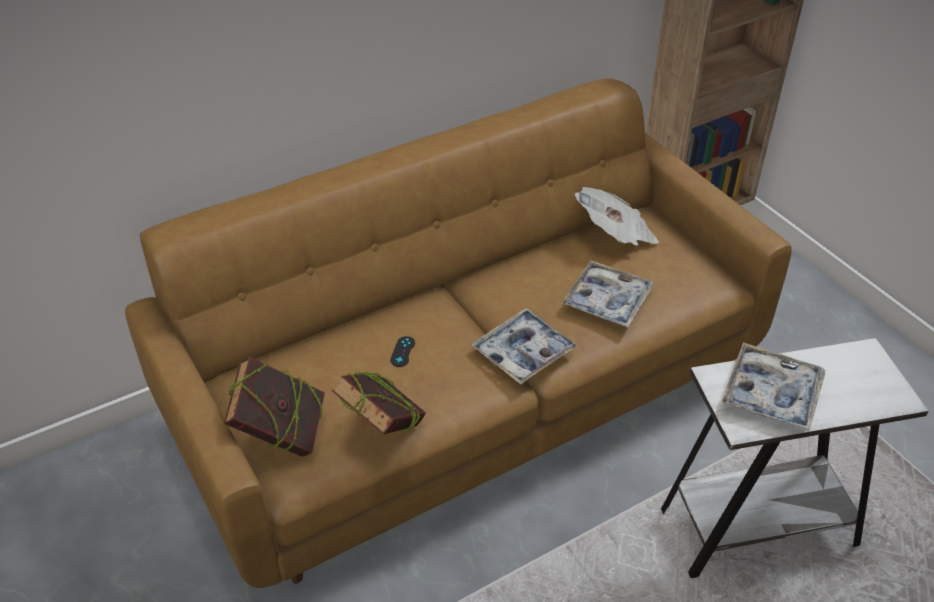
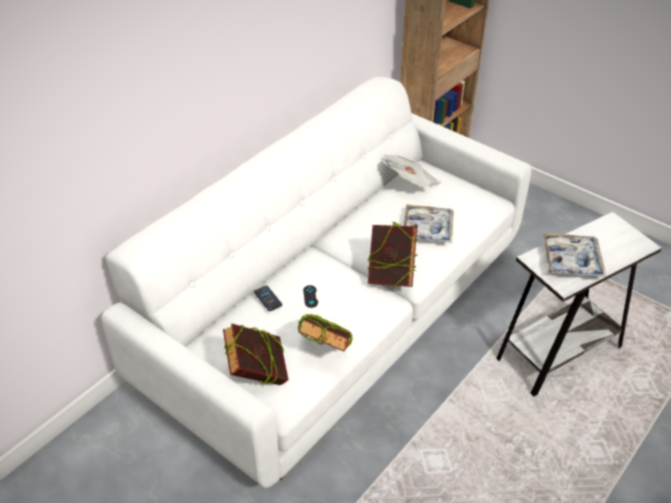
camera: 20 degrees left, 0 degrees up
(345, 340) = (268, 299): none -> phone
(467, 391) = (335, 317): brown sofa -> white sofa
(523, 352) = (390, 276): tray -> book

